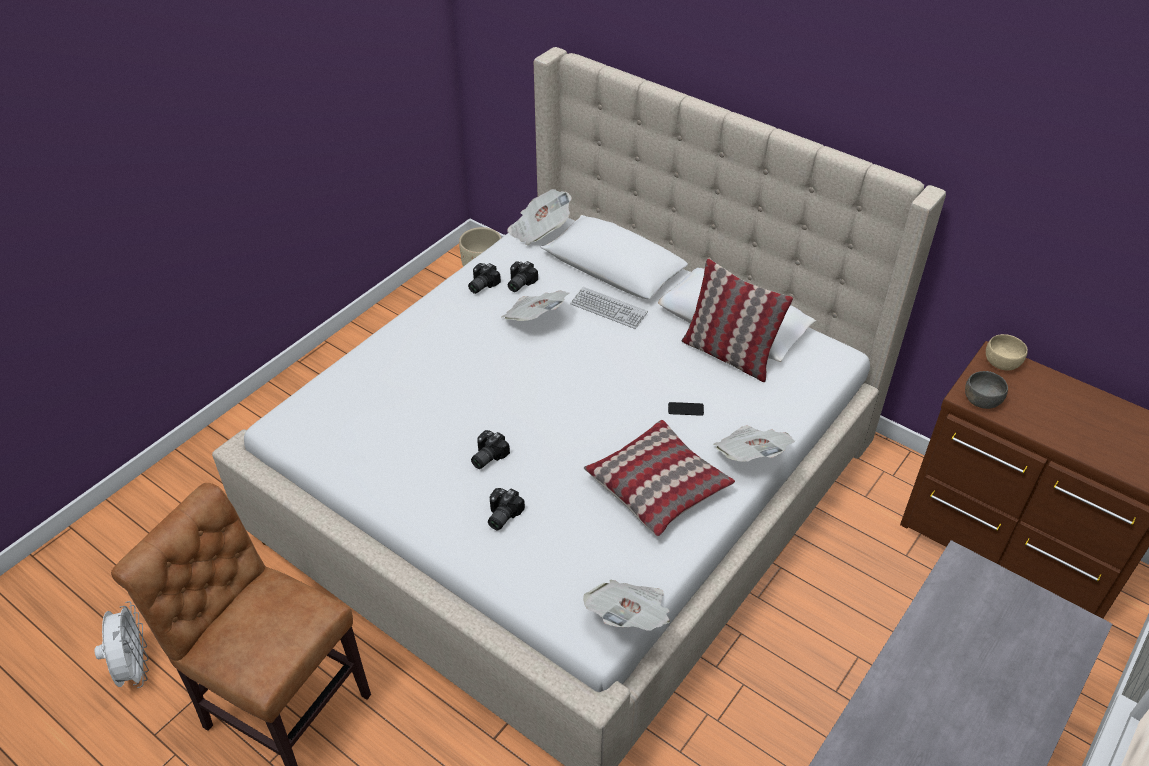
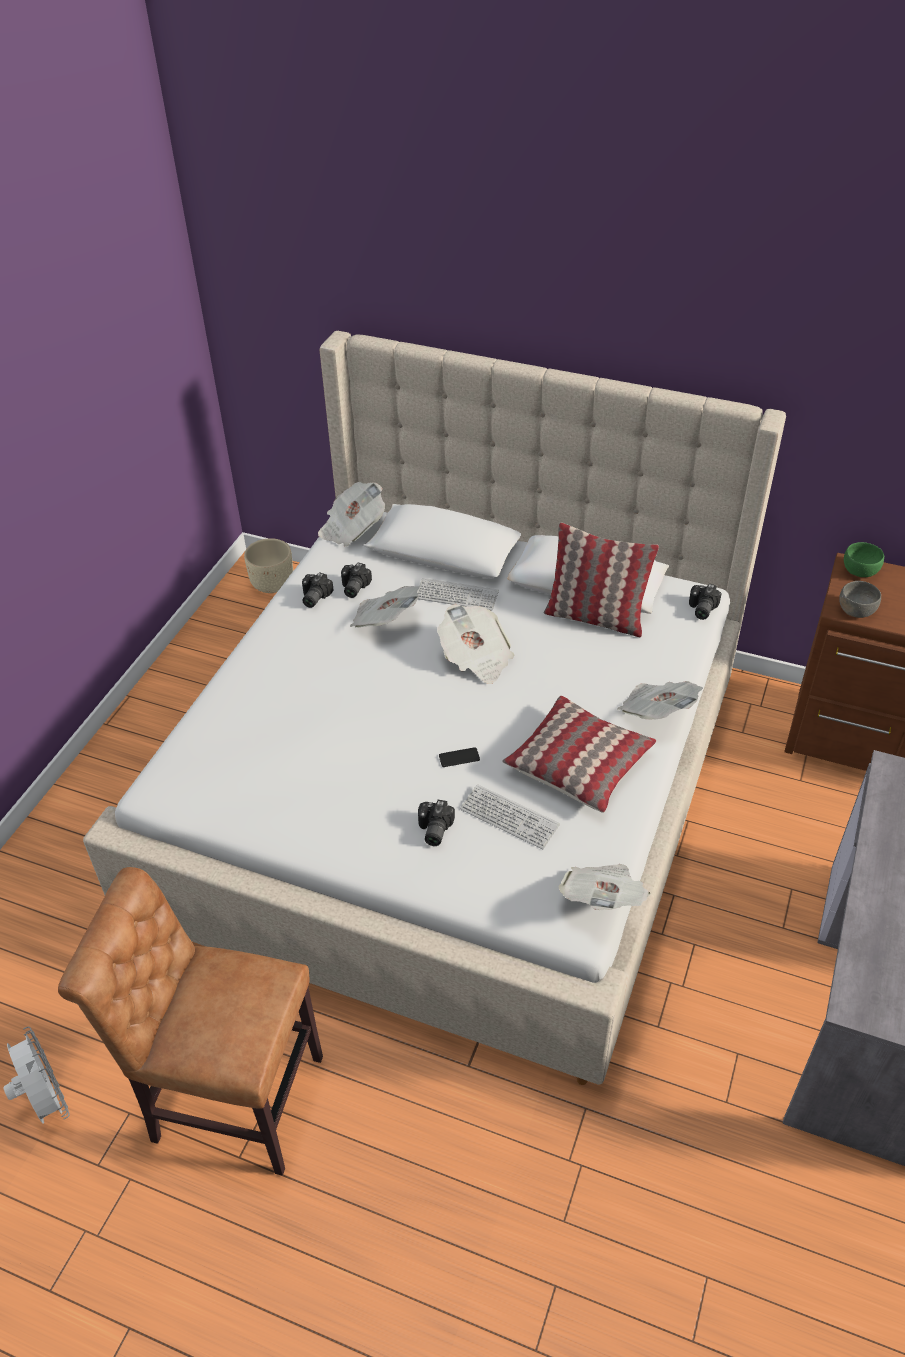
camera: 15 degrees left, 0 degrees up
(486, 456) = (393, 773): camera -> camera (701, 609)
(573, 521) = (509, 818): none -> keyboard
(602, 369) = (476, 658): none -> newspaper
(685, 409) = (575, 680): phone -> phone (459, 757)
(1002, 363) = (860, 571): beige bowl -> green bowl

